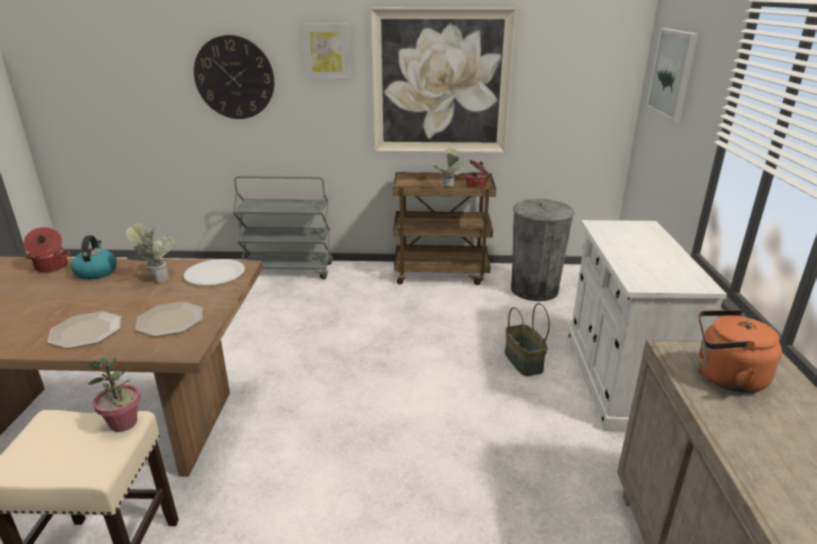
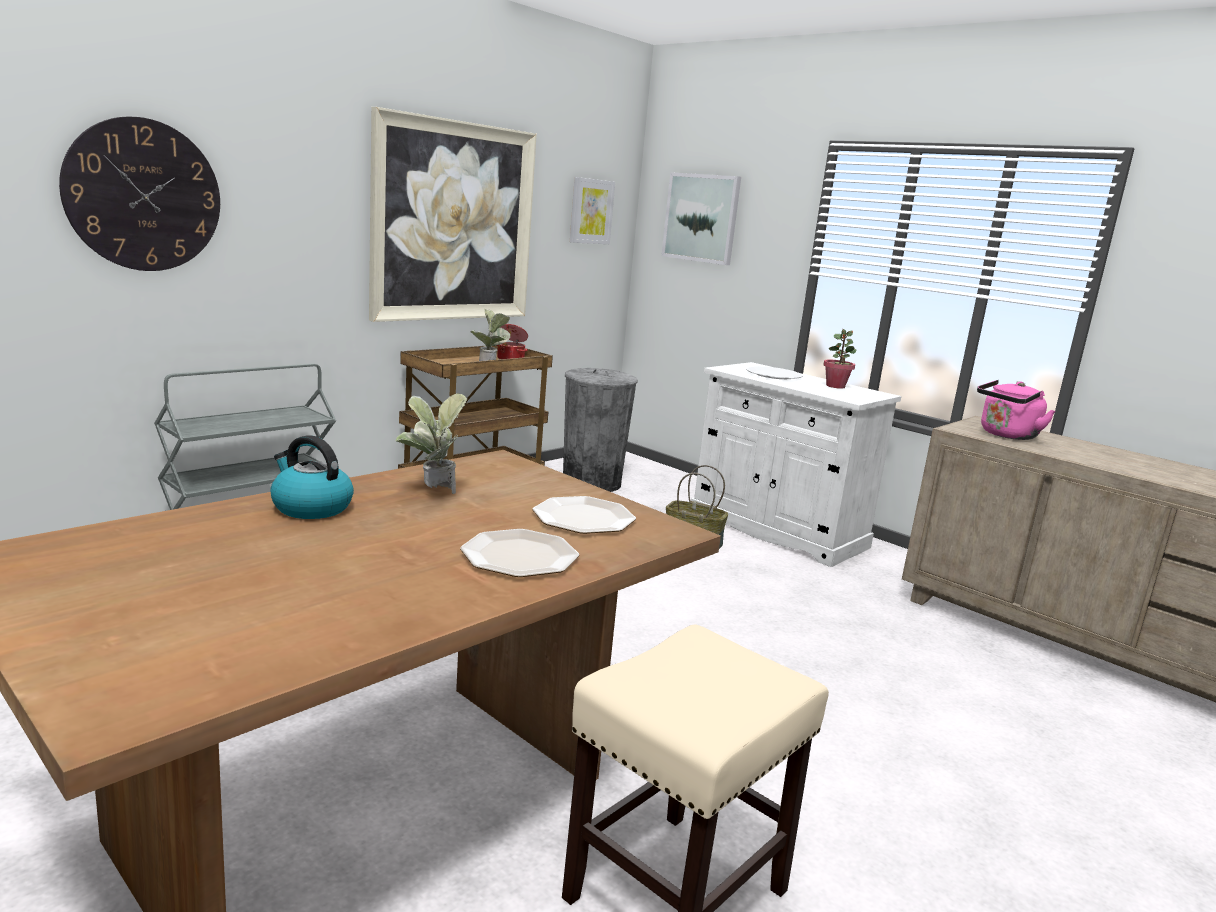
camera: 50 degrees left, 10 degrees down
(51, 267) = (202, 522): cooking pot -> none
(124, 423) = (706, 640): potted plant -> potted plant (835, 386)
(214, 274) = (492, 471): white plate -> white plate (773, 375)
(326, 51) = (306, 164): picture -> picture (591, 211)
(725, 377) = (1006, 435): orange kettle -> pink kettle

